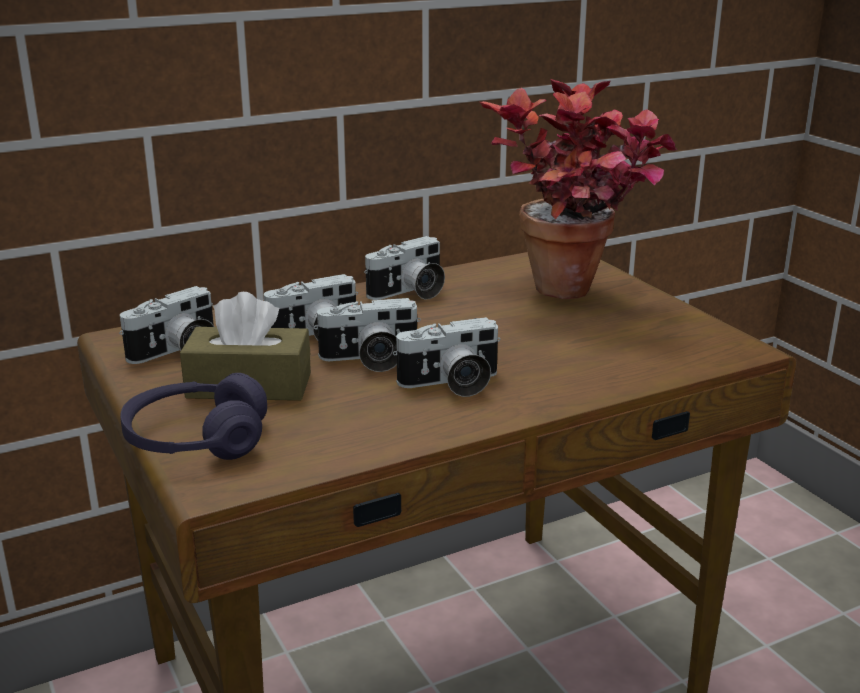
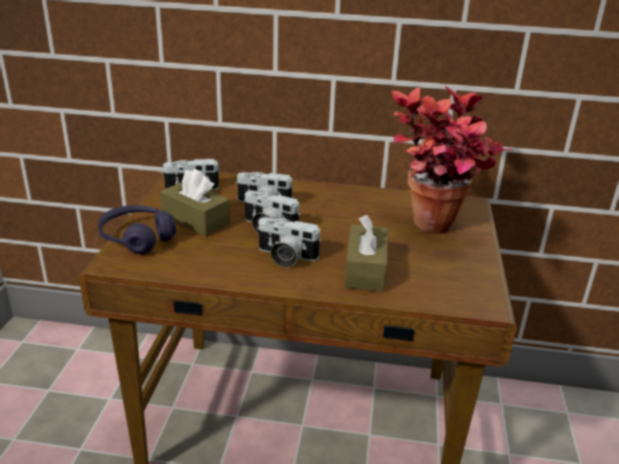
camera: 35 degrees right, 5 degrees up
(410, 293) = (344, 197): camera -> none
(569, 362) = (365, 270): none -> brown tissue box

